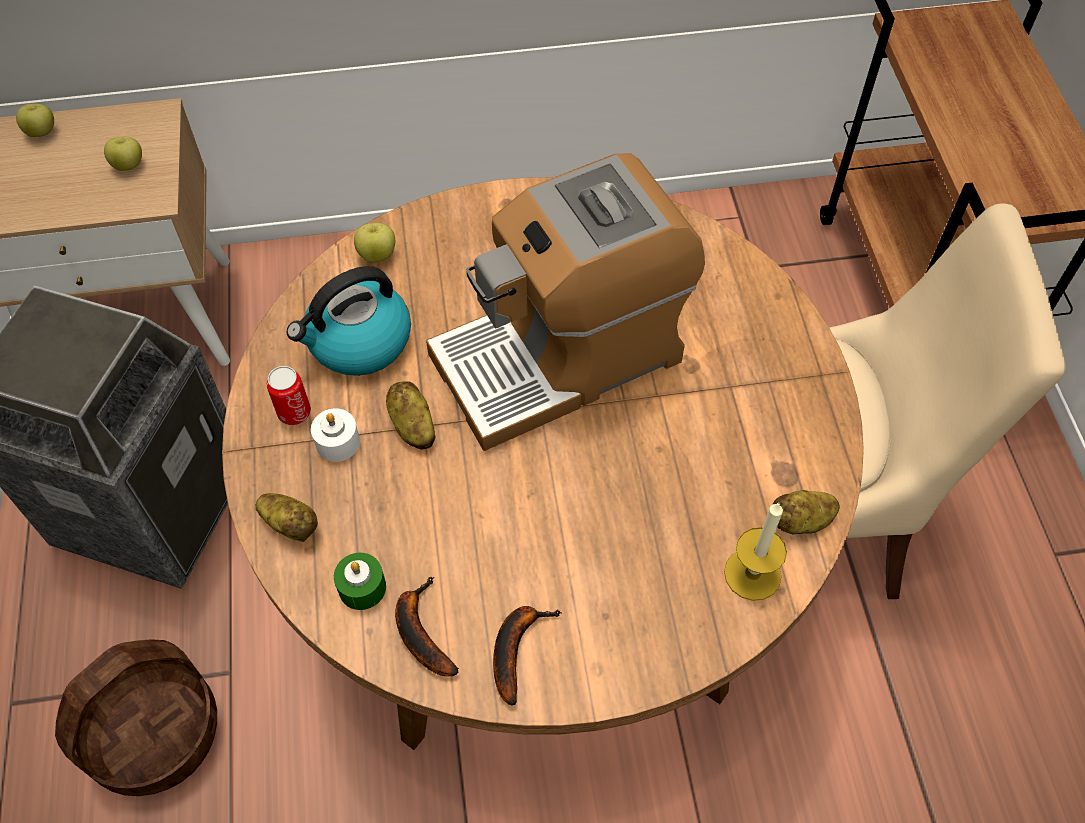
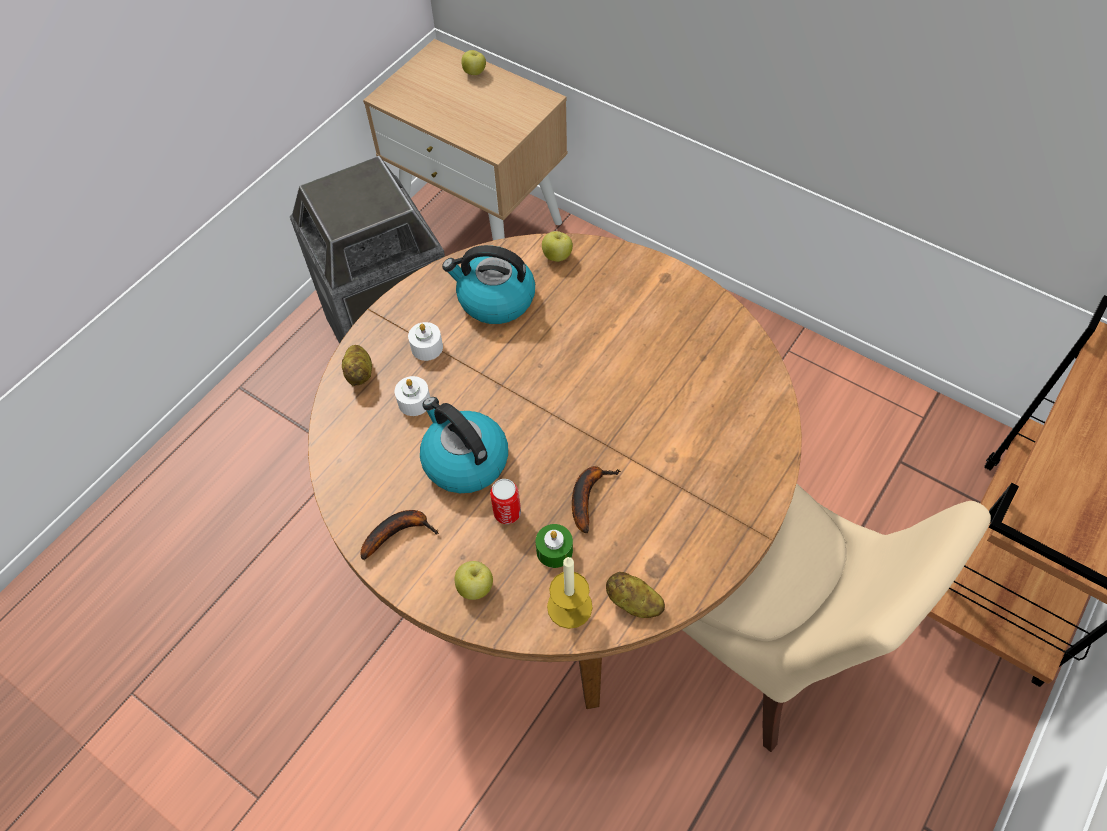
camera: 45 degrees right, 0 degrees up
(128, 165) = (500, 119): apple -> apple (475, 587)
(155, 731) = (286, 457): basket -> none
(294, 412) = (422, 314): can -> can (507, 513)
(362, 587) = (359, 434): green candle -> green candle (554, 551)
(386, 507) = (414, 402): none -> white candle
(412, 426) = (473, 368): potato -> none
(420, 631) = (362, 482): banana -> banana (588, 495)
(503, 523) = (464, 460): none -> kettle
(560, 356) = (598, 391): coffee machine -> none

